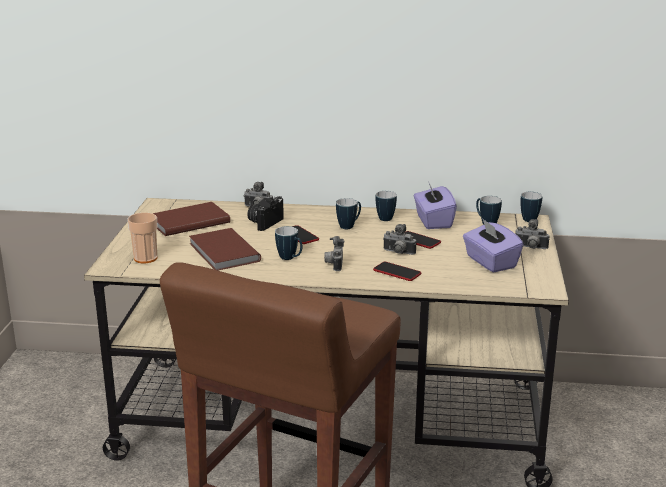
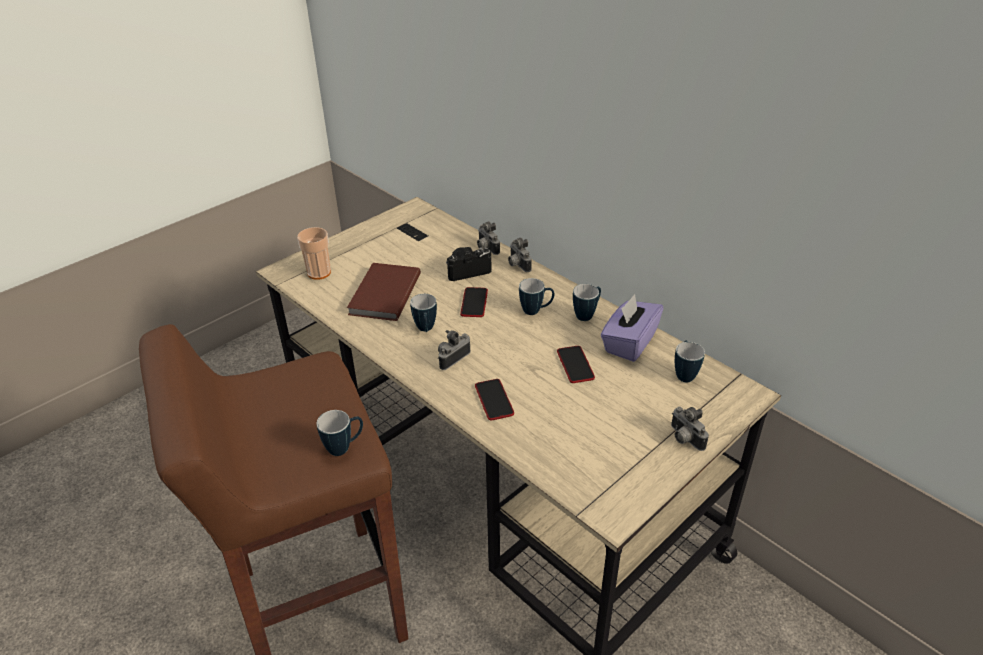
camera: 40 degrees right, 15 degrees up
(188, 222) = (407, 241): brown book -> none
(398, 253) = (531, 373): camera -> camera (517, 265)
(490, 262) = (608, 437): purple tissue box -> none
(530, 218) = (747, 391): mug -> mug (344, 447)

